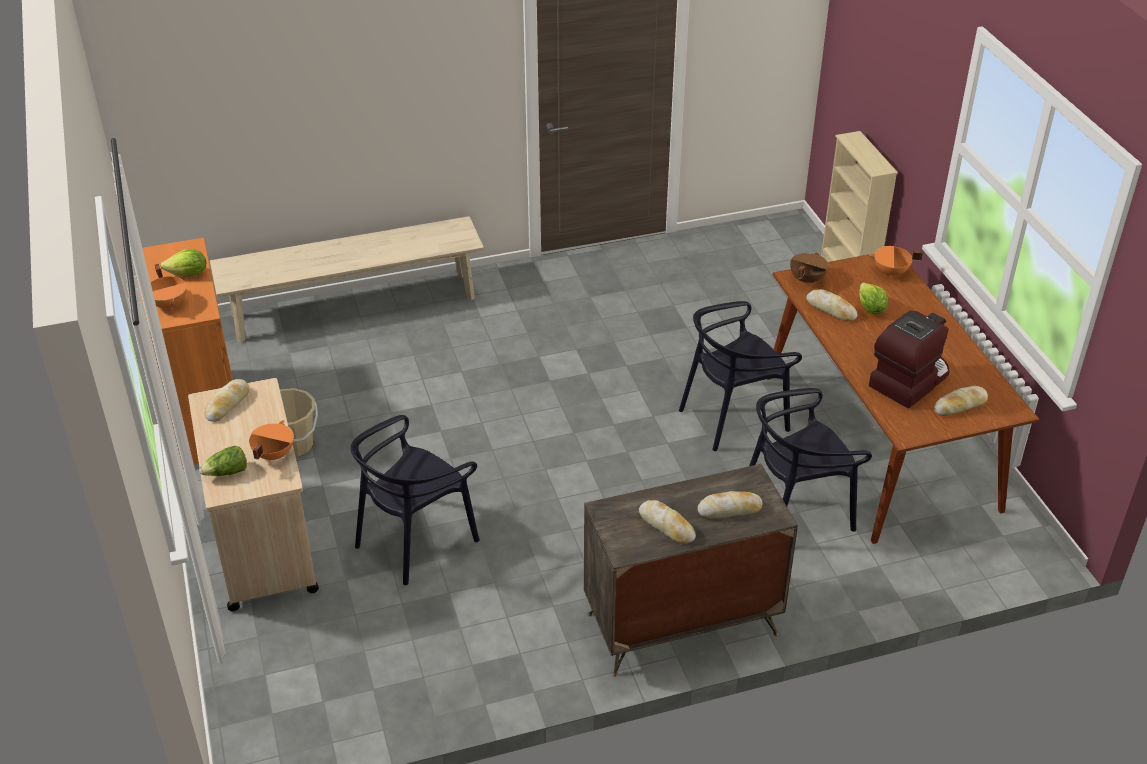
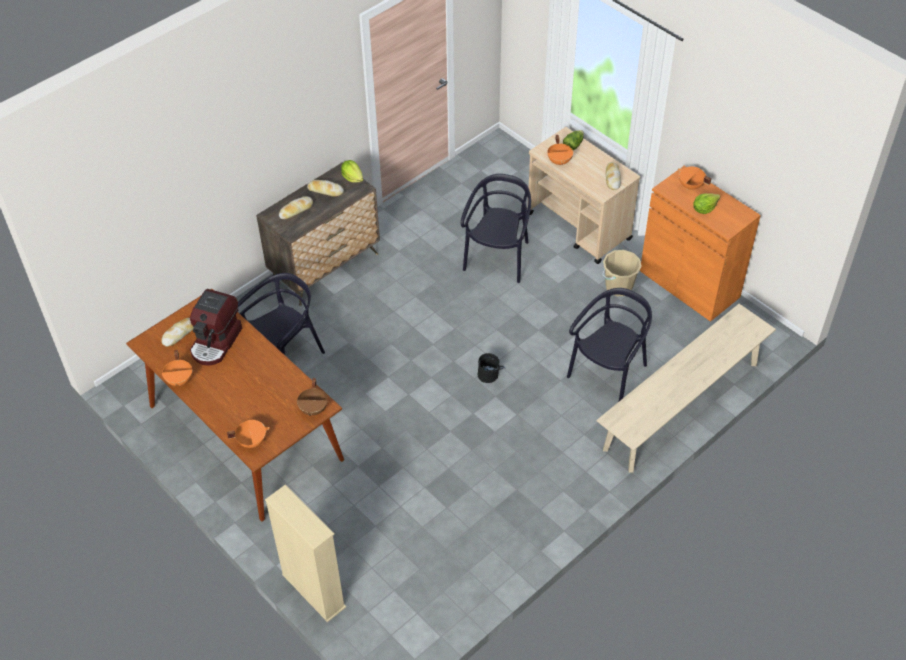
camera: 155 degrees right, 10 degrees up
(541, 400) = (490, 377): none -> black bucket
(733, 417) = (353, 414): black chair -> black chair (608, 373)
(831, 309) = (286, 385): bread -> none
(870, 309) = (258, 397): lettuce -> lettuce (352, 178)
(967, 354) = (180, 380): none -> orange cooking pot

